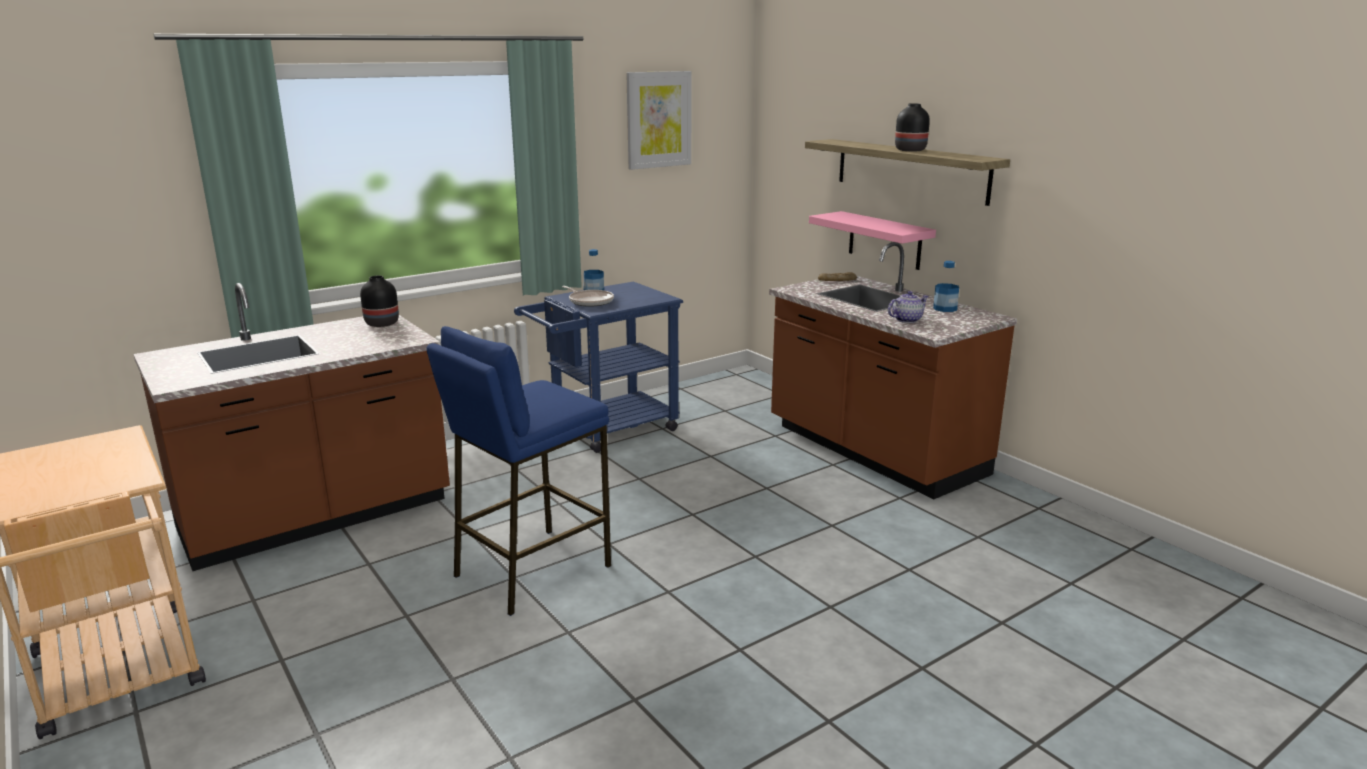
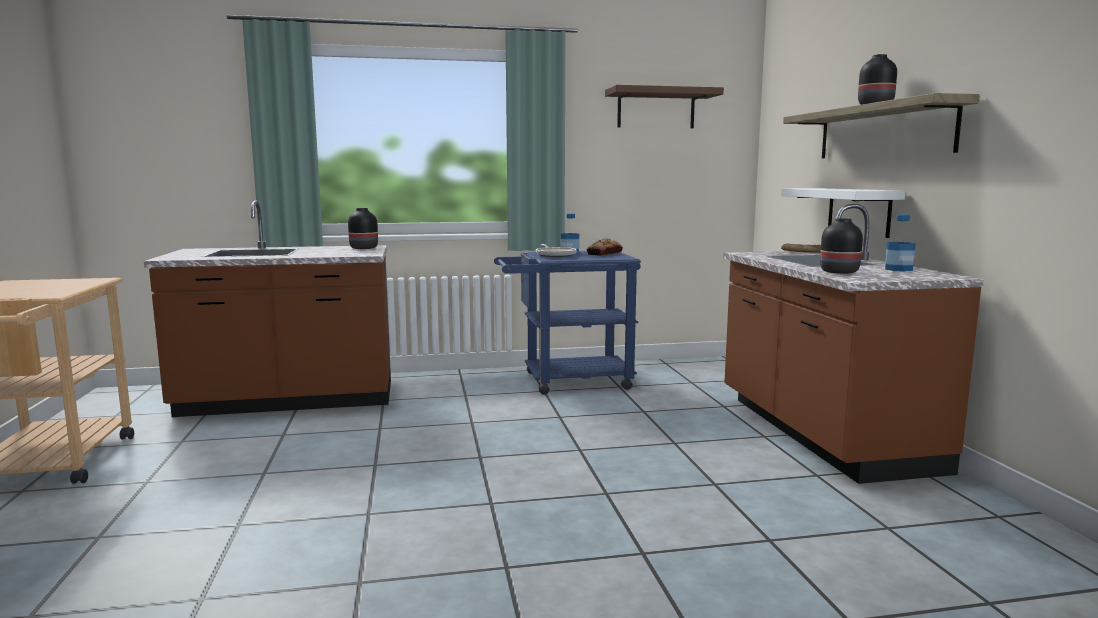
camera: 25 degrees right, 10 degrees down
(531, 570) = (393, 462): blue stool -> none
(633, 291) = (604, 254): none -> bread
(658, 119) = (656, 109): picture -> brown shelf
(884, 240) = (858, 211): pink shelf -> white shelf
(906, 320) = (838, 272): teapot -> black vase

